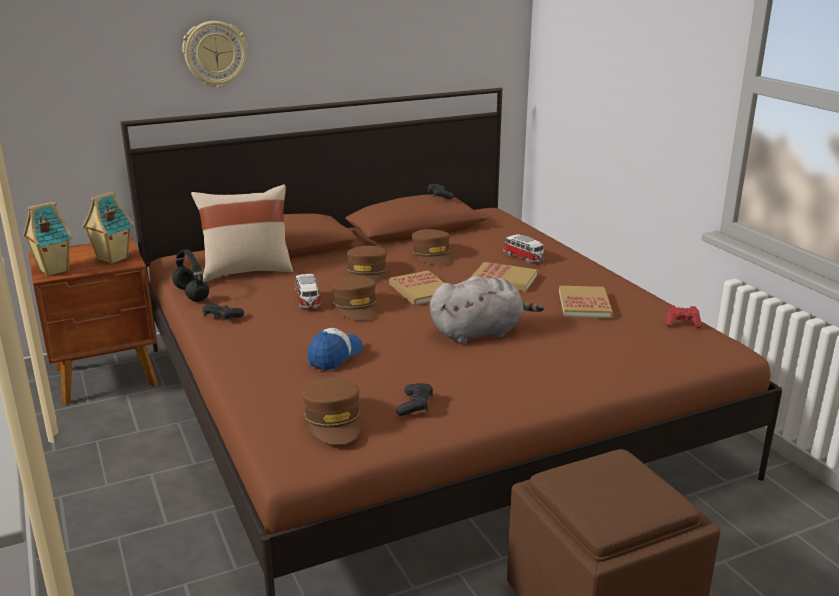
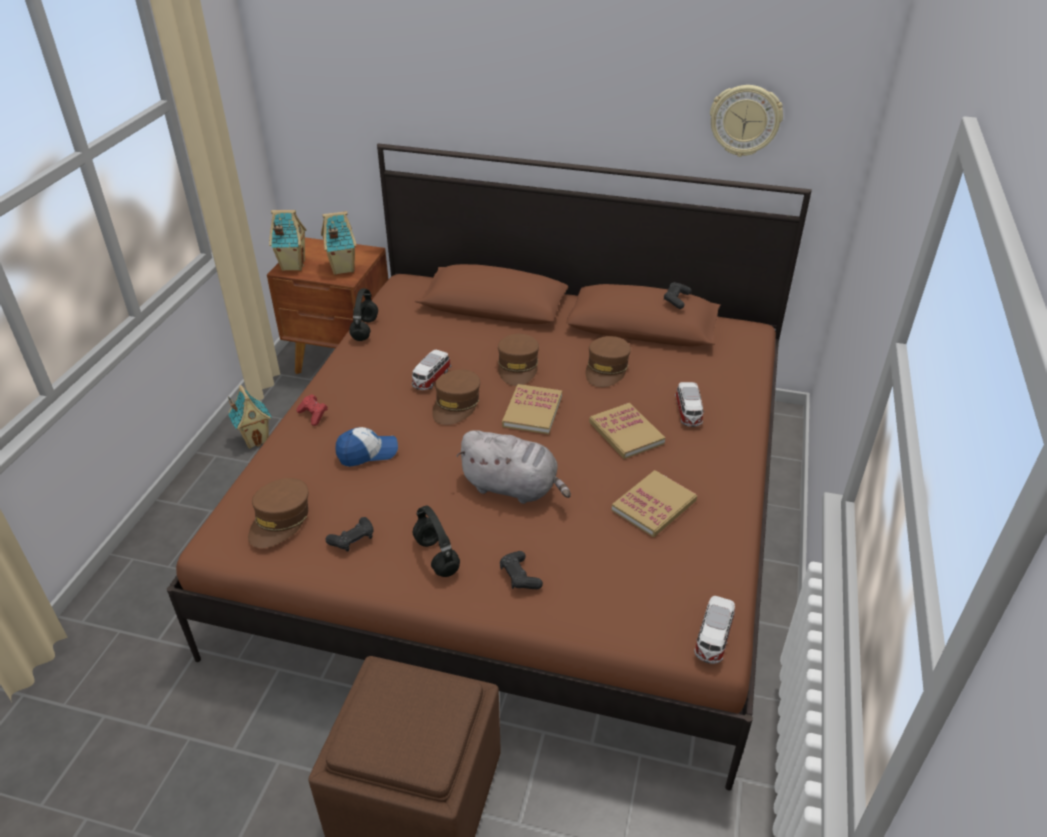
camera: 40 degrees right, 15 degrees up
(91, 466) = (256, 439): none -> toy house
(215, 54) = (472, 93): wall clock -> wall clock (745, 120)
(222, 317) = (354, 365): black game controller -> black game controller (519, 576)
(247, 271) = (434, 320): beige pillow -> none
(366, 274) = (518, 367): brown cap -> brown cap turned 45 degrees counterclockwise
(496, 386) = (437, 557): none -> black headphones
(682, 324) = (715, 584): red game controller -> red game controller (313, 415)
(724, 346) = (713, 638): none -> toy car

